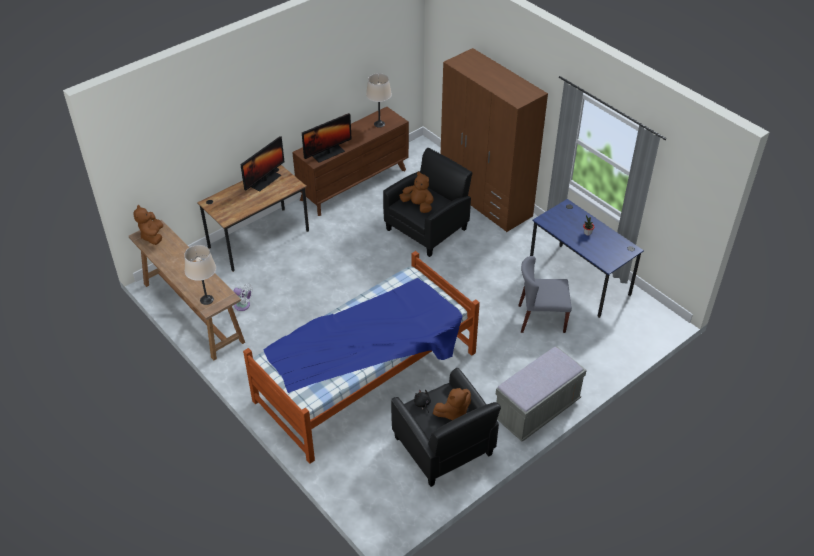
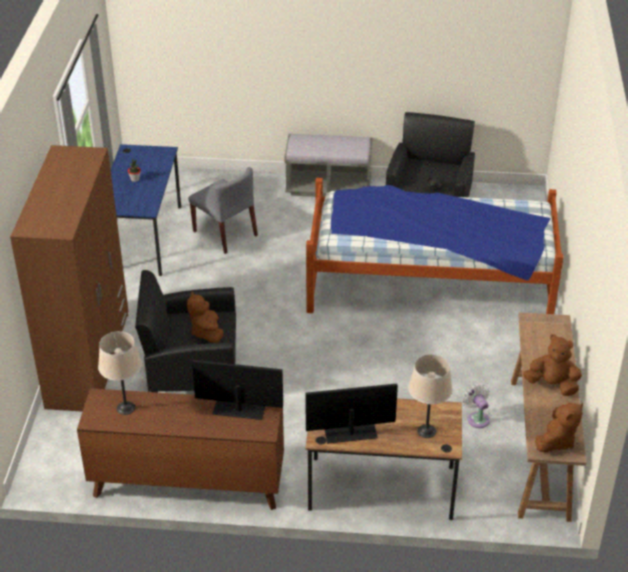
camera: 135 degrees left, 5 degrees down
(206, 300) = (554, 330): beige table lamp -> beige table lamp (426, 431)
(453, 412) = (419, 170): brown plush toy -> brown plush toy (552, 385)

